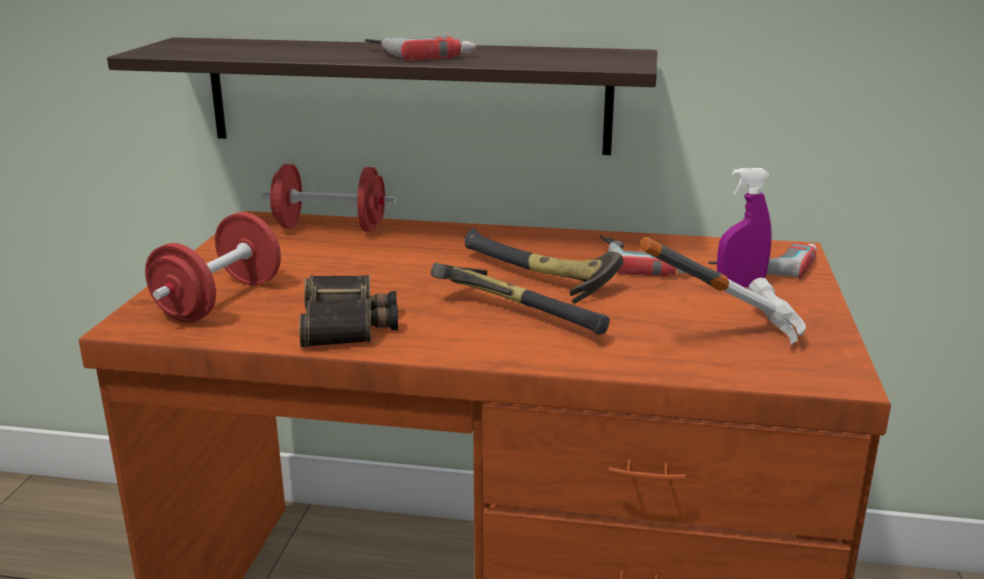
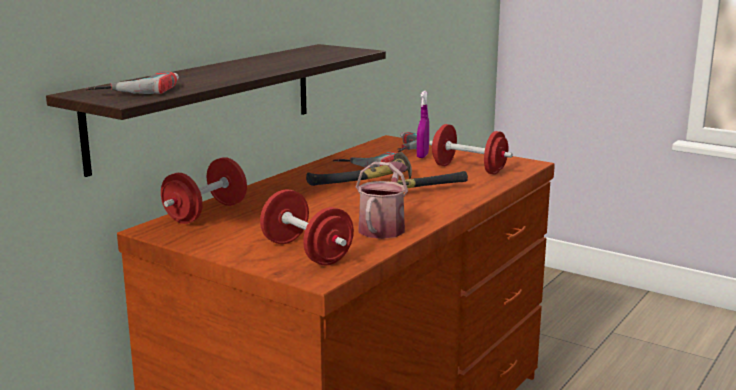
camera: 65 degrees left, 5 degrees down
(348, 324) = (383, 227): binoculars -> watering can
(420, 53) = (257, 65): power drill -> power drill (136, 89)
(716, 331) = (469, 169): hammer -> red dumbbell

